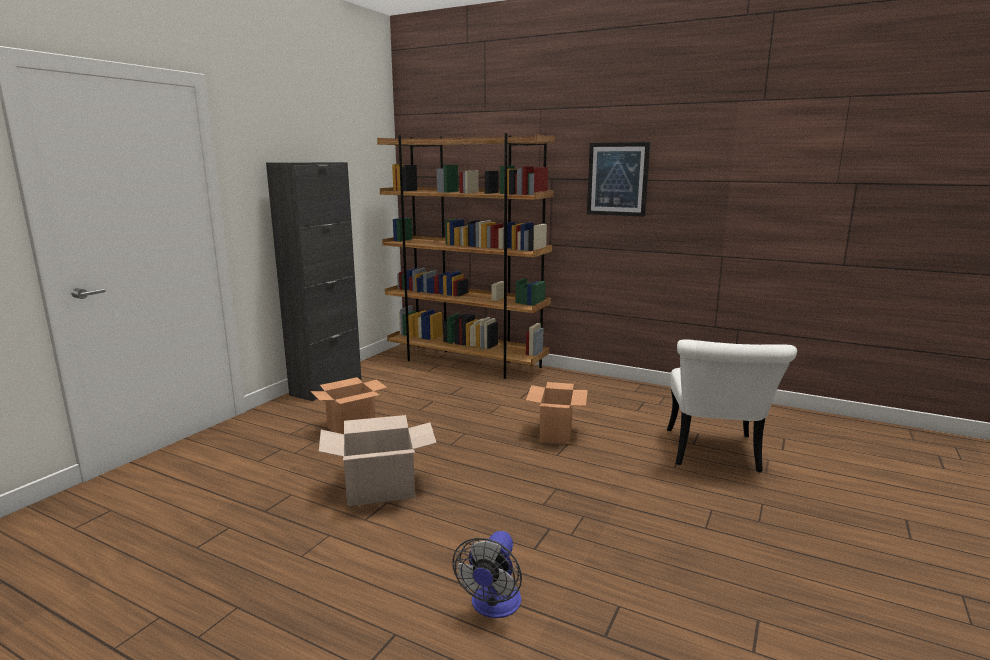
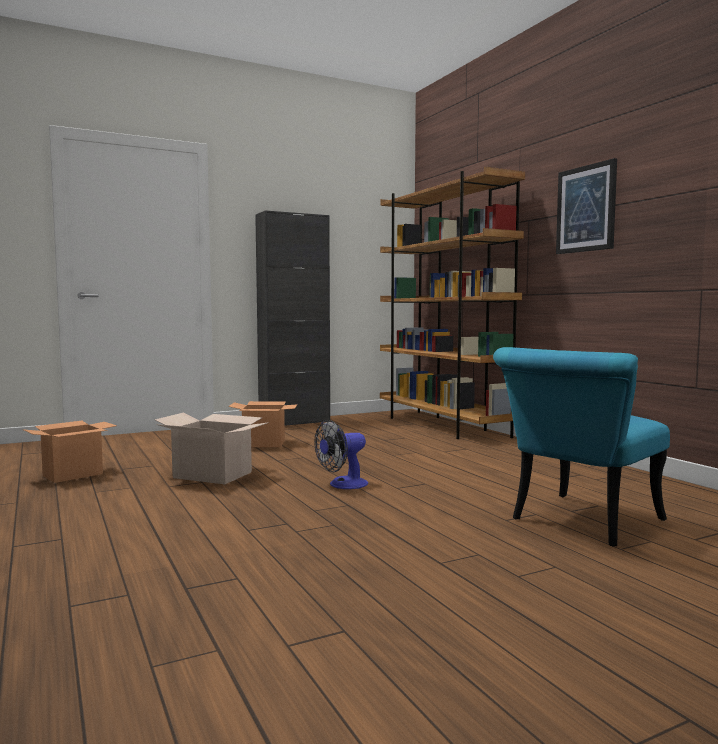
camera: 35 degrees right, 10 degrees down
(493, 606) = (147, 547): fan -> fan (342, 485)
(556, 433) = (427, 476): cardboard box -> cardboard box (73, 475)
(714, 455) = (579, 523): white chair -> turquoise chair

